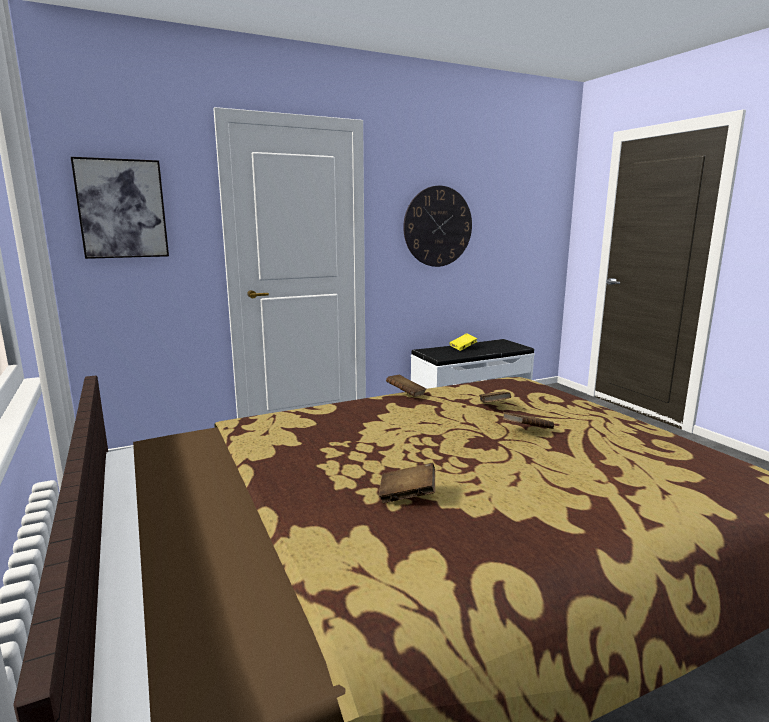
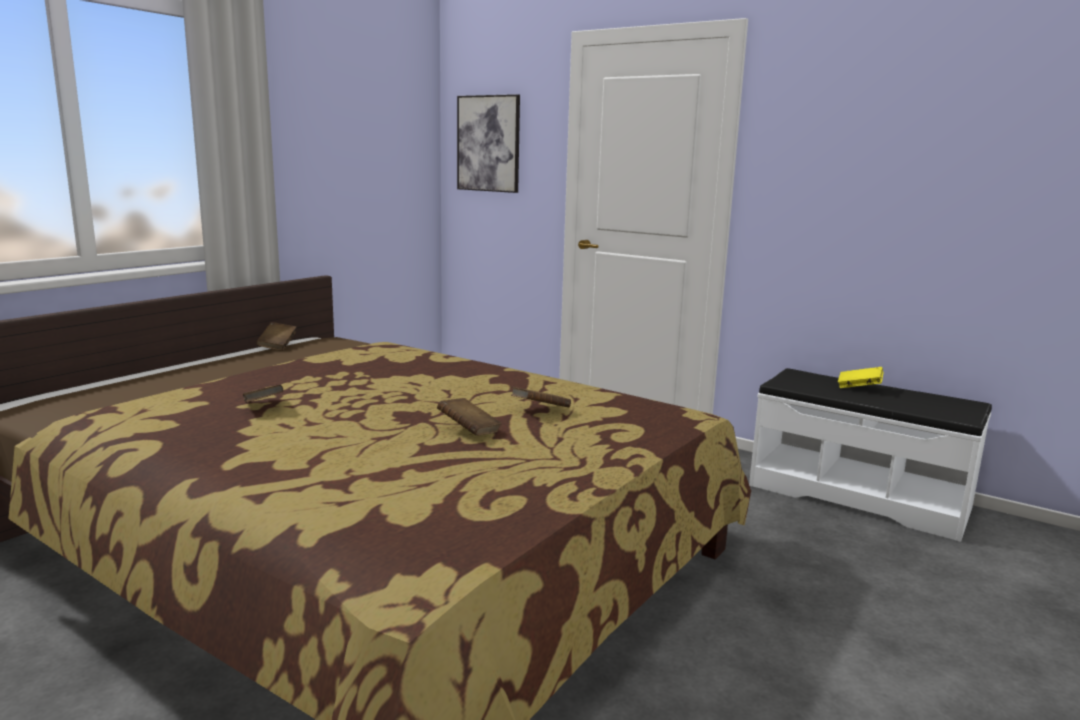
camera: 60 degrees right, 0 degrees up
(406, 394) = (530, 375): brown book -> brown book (277, 346)
(438, 226) = (863, 177): wall clock -> none

